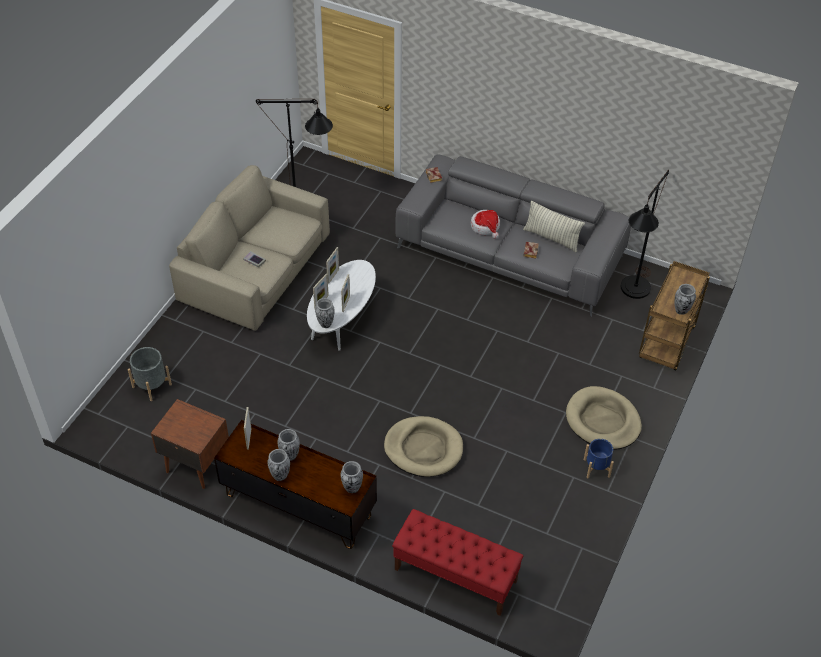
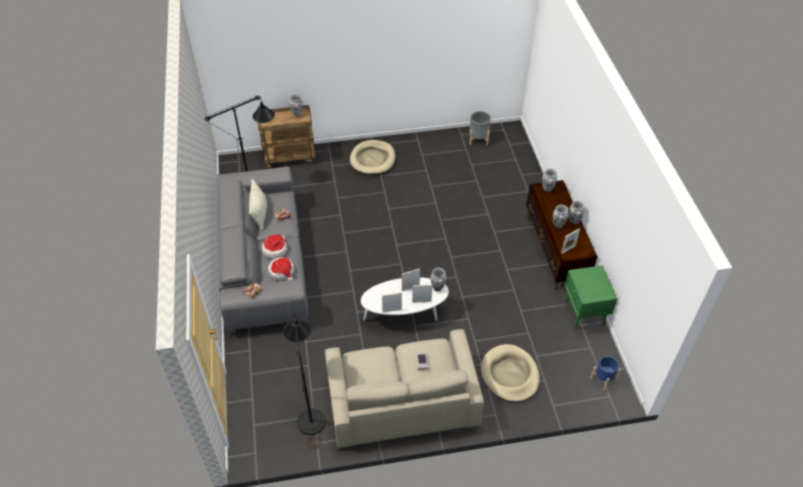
camera: 125 degrees left, 0 degrees up
(152, 385) = (559, 383): grey planter -> grey planter (478, 138)
(195, 464) = (584, 314): brown nightstand -> green nightstand
(423, 448) = (464, 219): beige dog bed -> beige dog bed (510, 375)
(451, 219) = (282, 272): none -> hat
(455, 575) = (524, 169): red bench -> none
(596, 468) = (407, 149): blue planter -> blue planter (603, 379)

